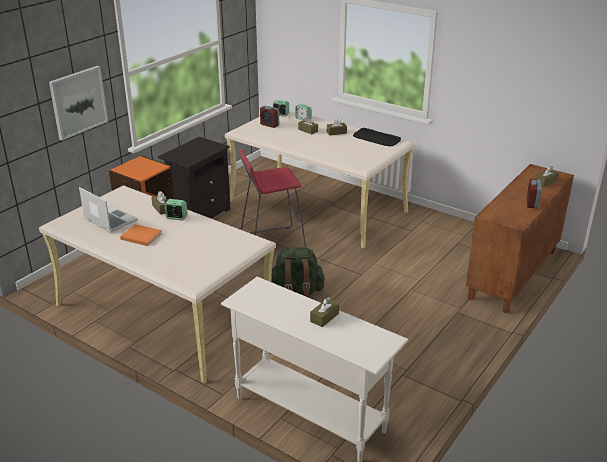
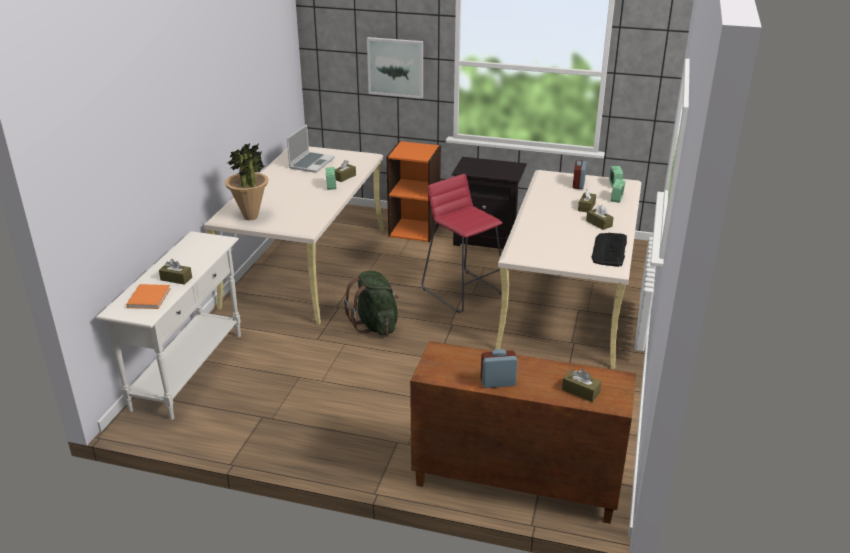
camera: 70 degrees right, 0 degrees up
(140, 236) = (290, 180): orange book -> orange book (149, 297)
(208, 267) = (251, 217): none -> potted plant

